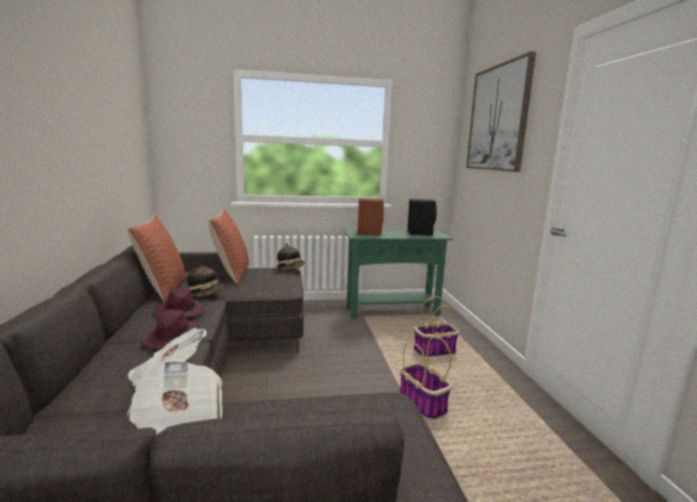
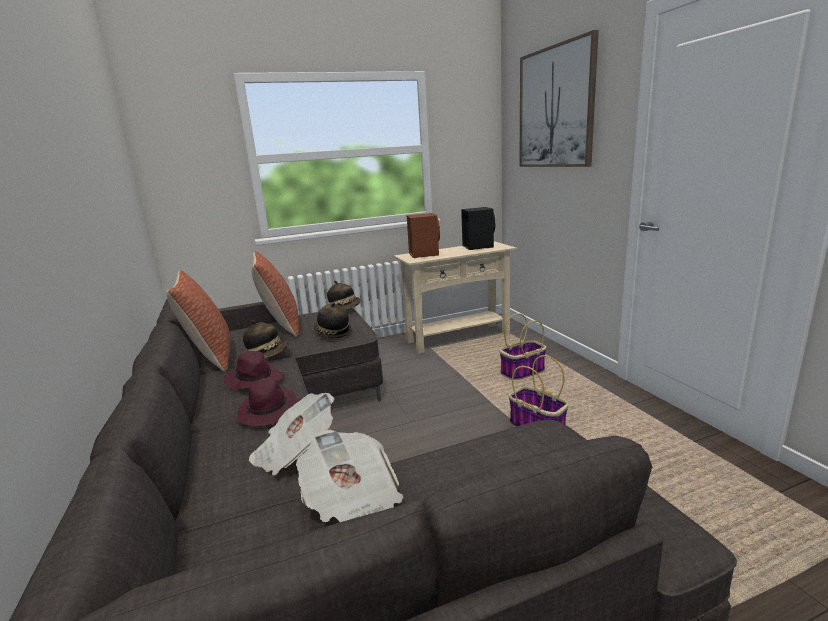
camera: 10 degrees left, 5 degrees up
(267, 286) = (332, 333): none -> hat
(392, 311) = (458, 337): green console table -> beige console table

